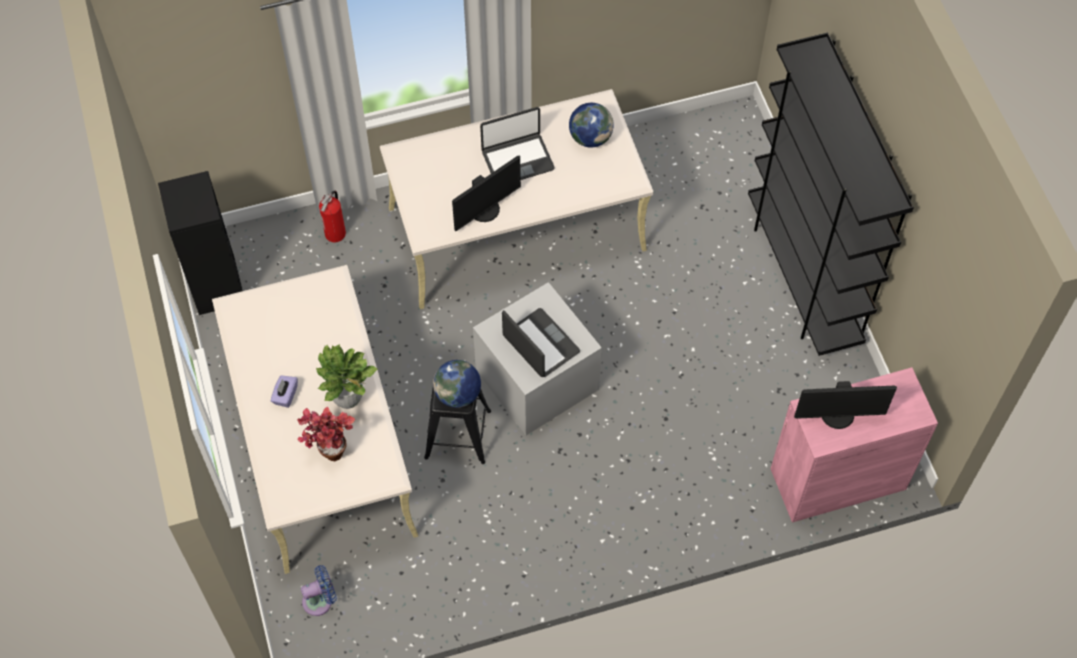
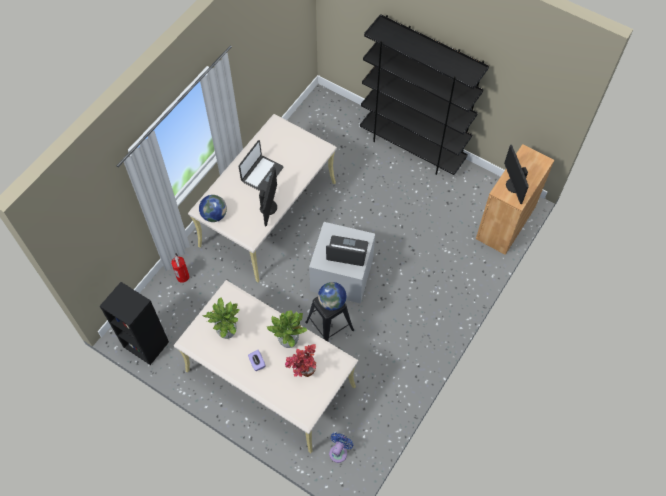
camera: 40 degrees left, 0 degrees up
(286, 330) = (227, 332): none -> potted plant
(590, 138) = (286, 141): globe -> globe (214, 215)
(838, 415) = (514, 185): monitor -> monitor turned 120 degrees clockwise
(838, 479) = (505, 222): pink cabinet -> brown cabinet

